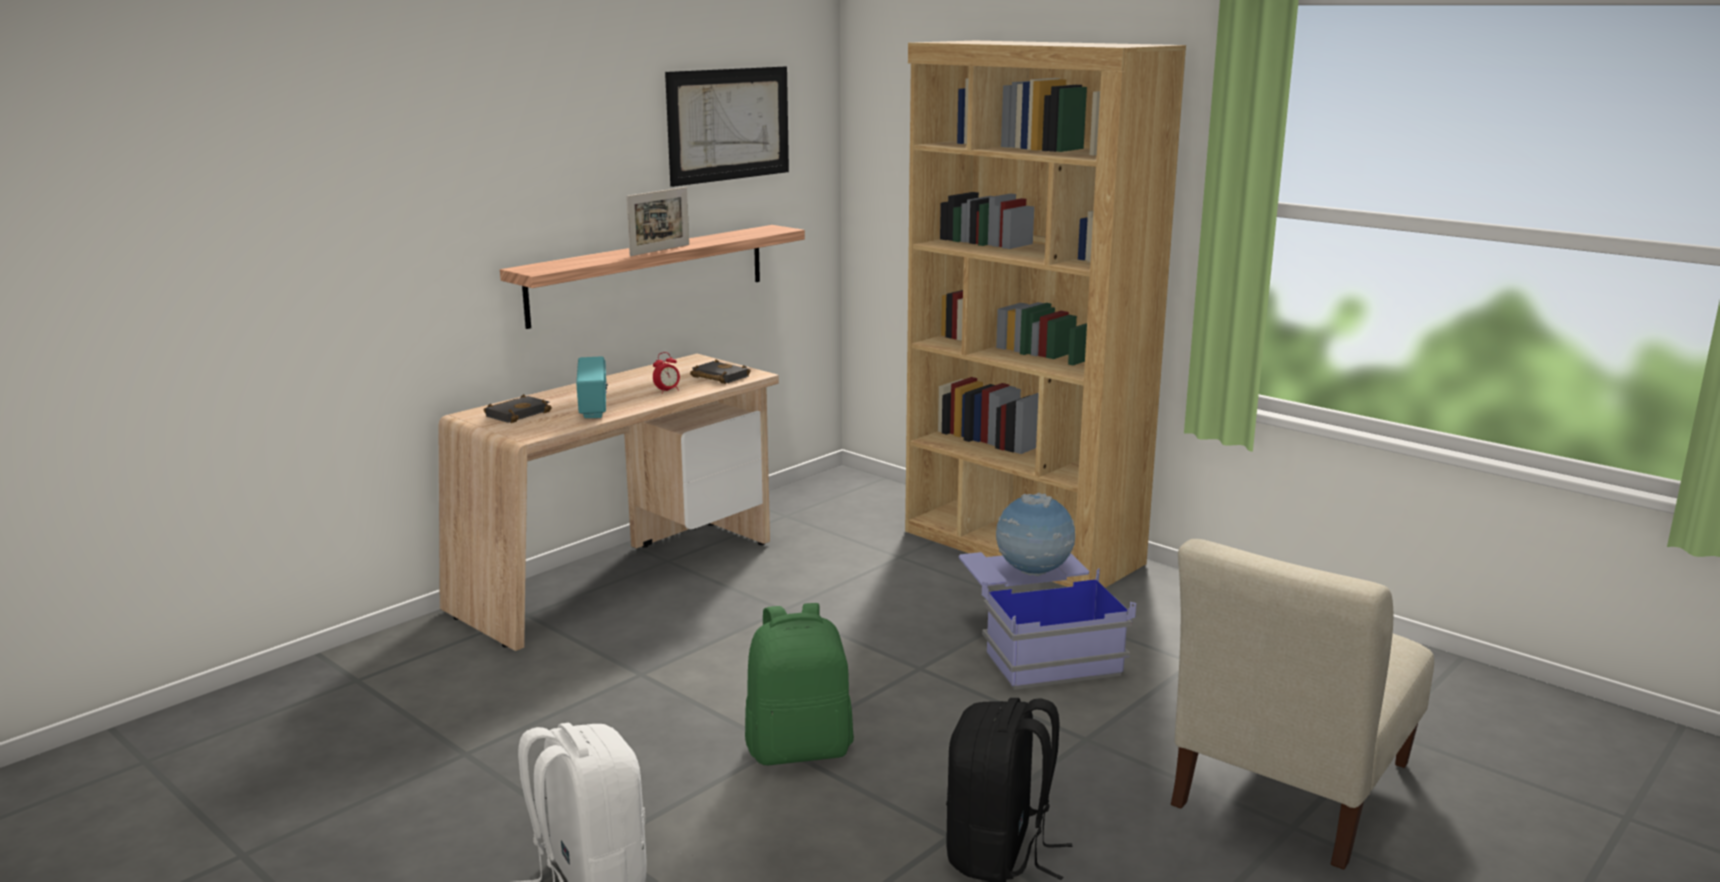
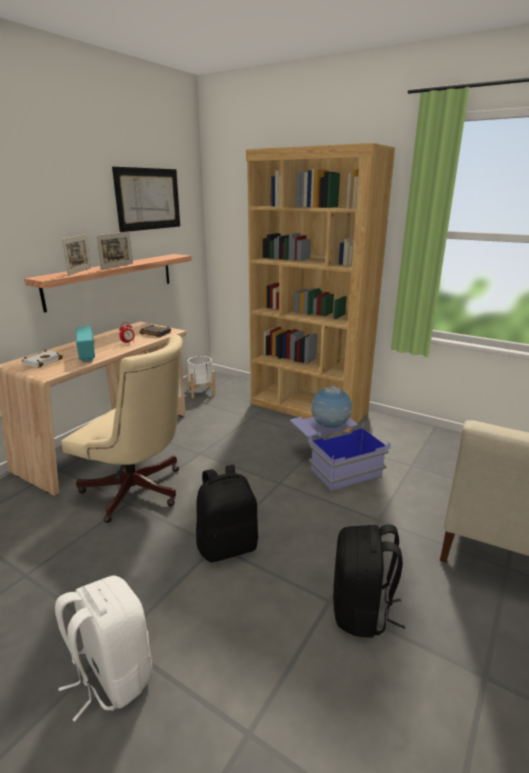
camera: 10 degrees left, 5 degrees up
(518, 413) = (43, 361): black book -> white book
(593, 259) = (79, 271): none -> picture frame
(660, 660) = (138, 492): none -> beige office chair
(800, 749) = (228, 546): green backpack -> black backpack
(810, 504) = (201, 392): none -> white planter

